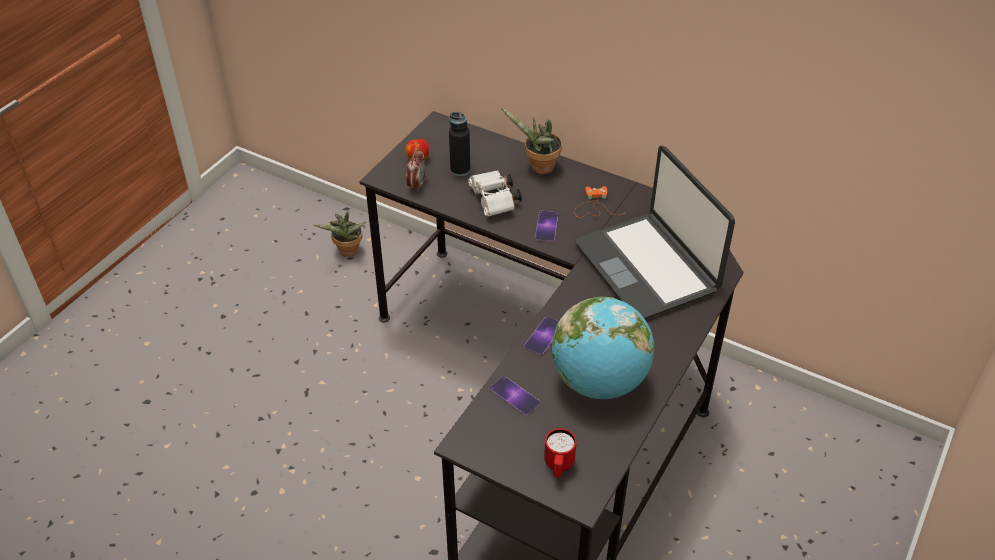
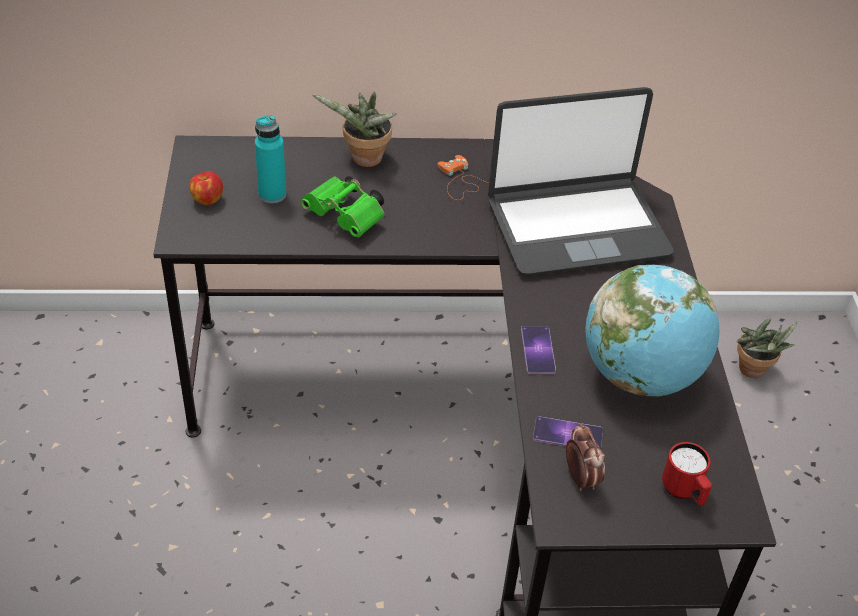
camera: 35 degrees left, 0 degrees up
(347, 252) = (83, 370): potted plant -> potted plant (753, 372)
(416, 185) = (234, 232): alarm clock -> alarm clock (580, 478)
(460, 170) = (272, 194): black bottle -> turquoise bottle
(495, 202) = (347, 217): white binoculars -> green binoculars
(546, 226) = (431, 224): phone -> none
(647, 267) = (577, 227): laptop -> laptop turned 45 degrees counterclockwise

